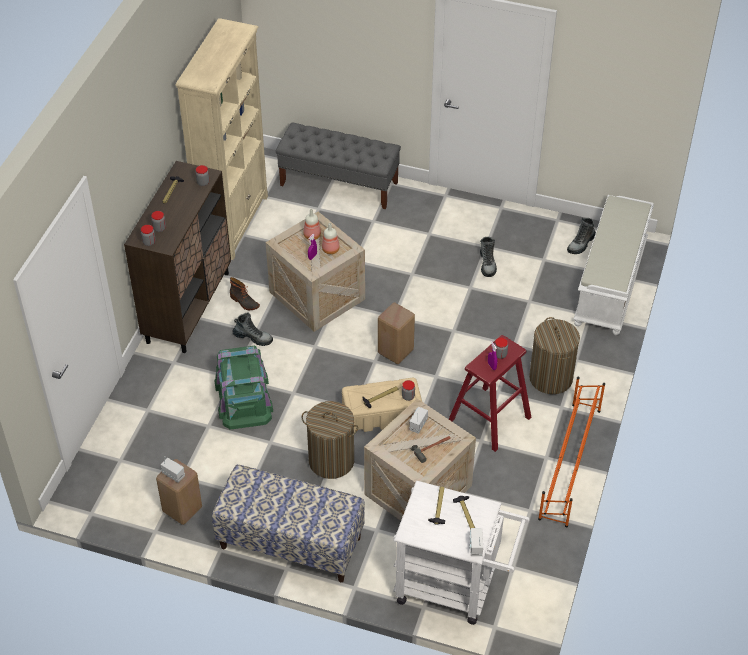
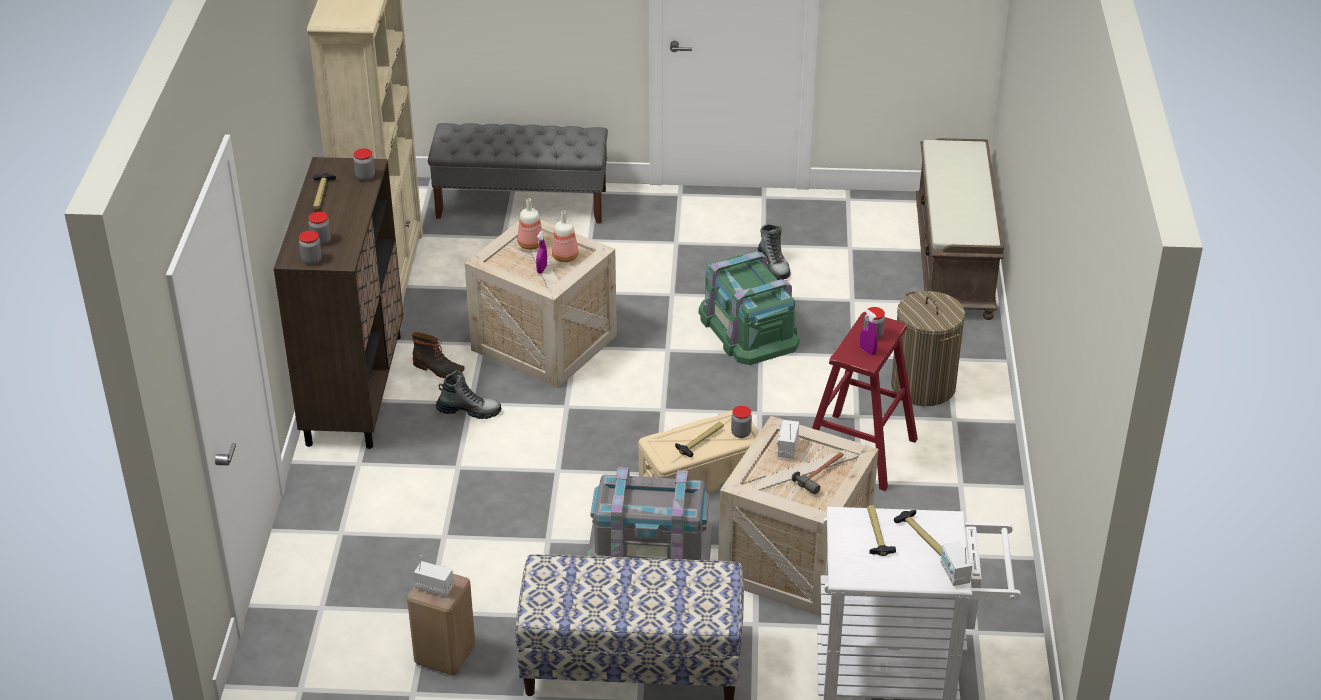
camera: 15 degrees left, 10 degrees down
(243, 398) = (483, 490): green storage box -> green storage box (747, 328)
(331, 461) = (650, 547): laundry basket -> grey storage box
(396, 351) = (689, 391): beige stool -> none
(569, 464) = (996, 486): orange shoe rack -> none
(581, 244) = (893, 222): boot -> none
(611, 284) = (954, 261): white bench -> brown bench

